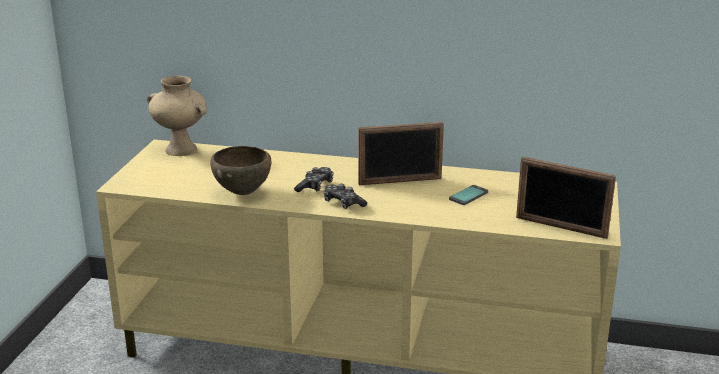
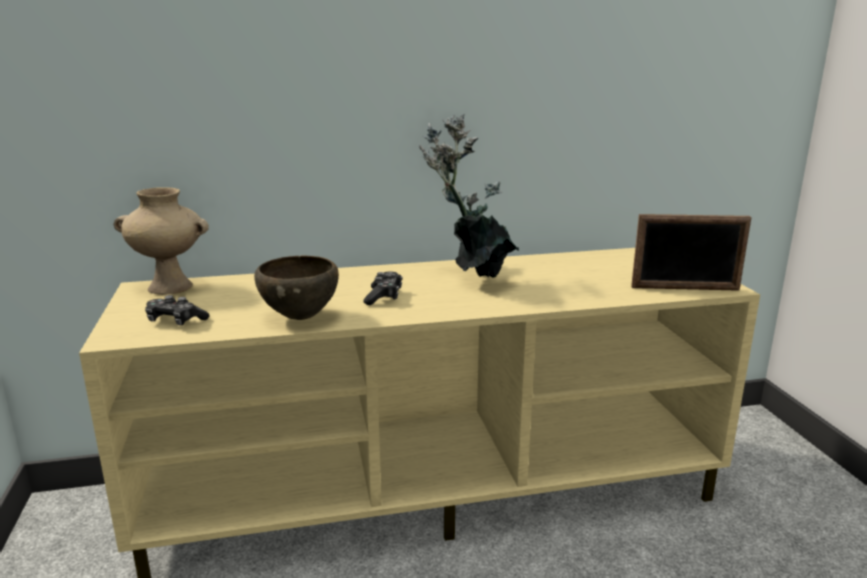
camera: 25 degrees left, 5 degrees down
(343, 203) = (436, 307): game controller -> game controller (175, 321)
(400, 181) = (472, 276): picture frame -> potted plant
(468, 196) = (558, 277): phone -> none

